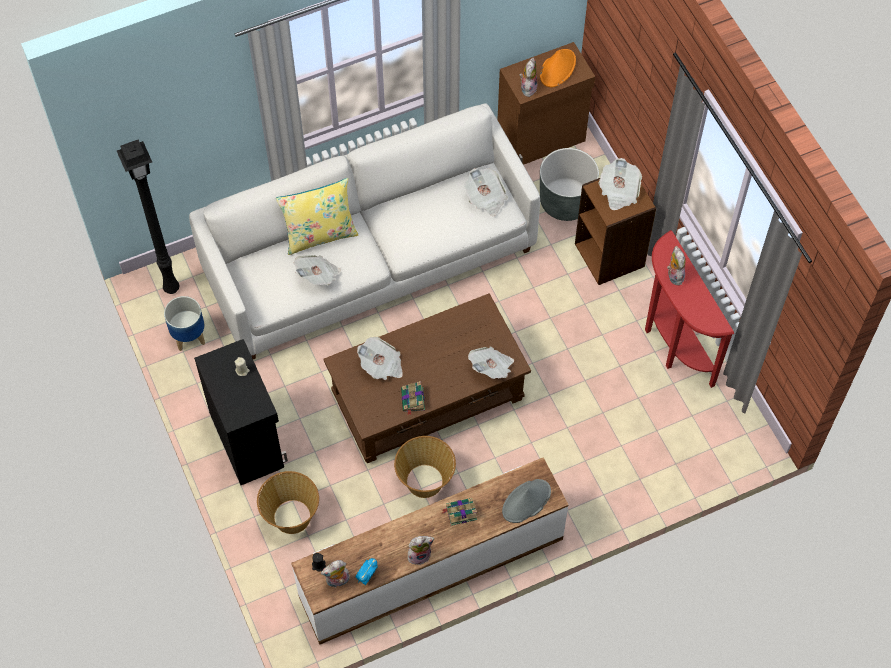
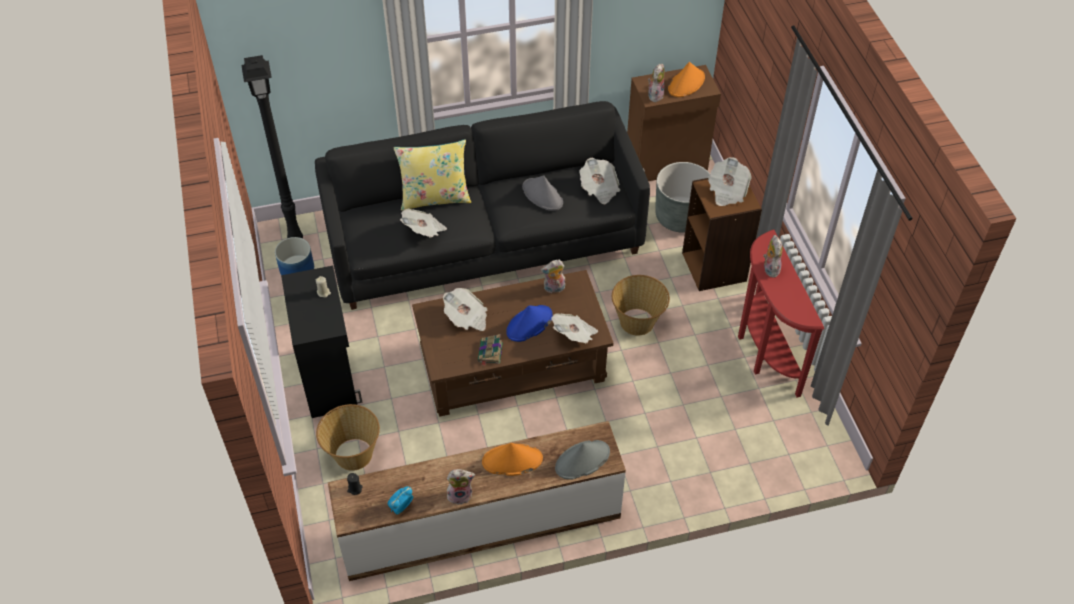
camera: 10 degrees right, 10 degrees down
(337, 581) = (370, 507): plush toy -> plush toy (554, 289)
(370, 259) = (485, 240): white sofa -> black sofa
(425, 481) = (493, 441): basket -> basket (637, 322)
(430, 216) = (542, 195): none -> grey hat
(445, 362) = (529, 324): none -> blue hat
(460, 512) = (512, 460): book -> orange hat

